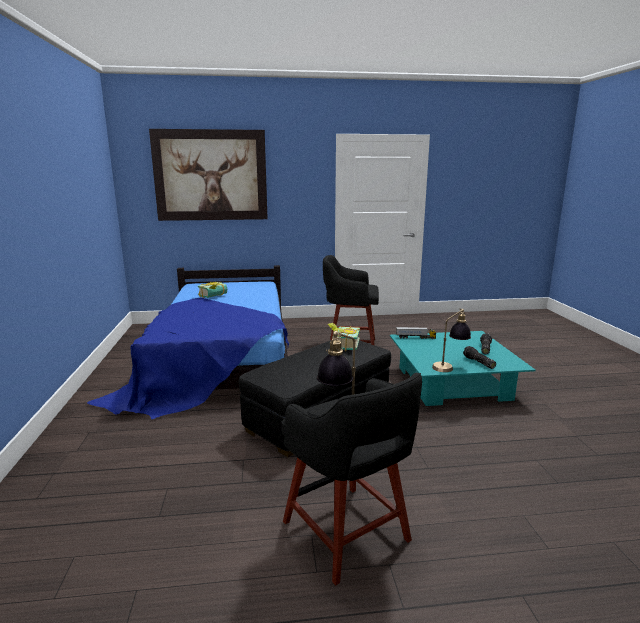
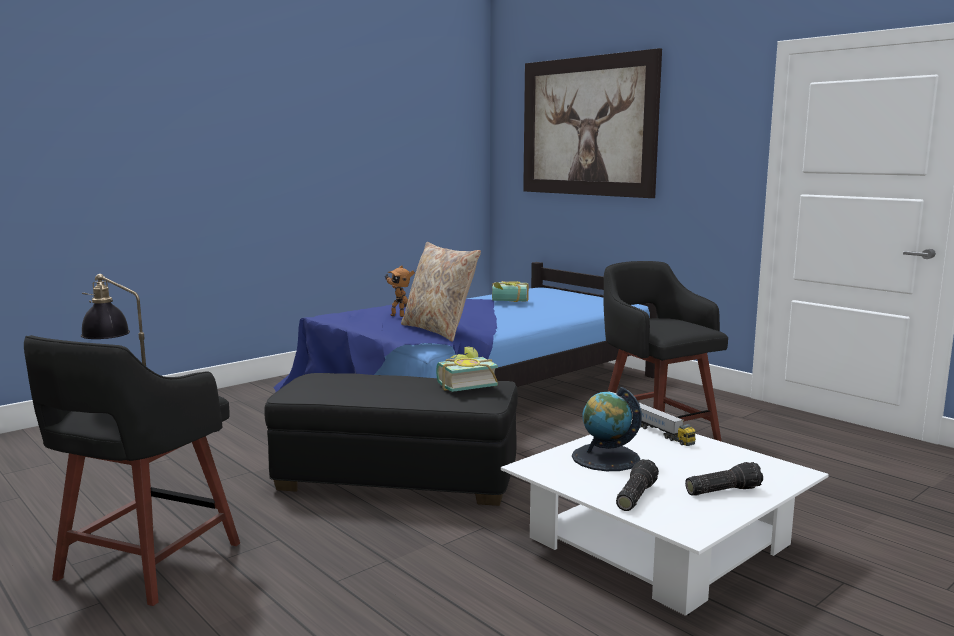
camera: 55 degrees right, 5 degrees down
(197, 321) = (398, 315): none -> toy robot
(251, 322) = (439, 330): none -> beige pillow
(432, 354) = (605, 458): none -> globe
(450, 366) = (573, 478): table lamp -> none
(451, 383) = (658, 541): turquoise coffee table -> white coffee table

